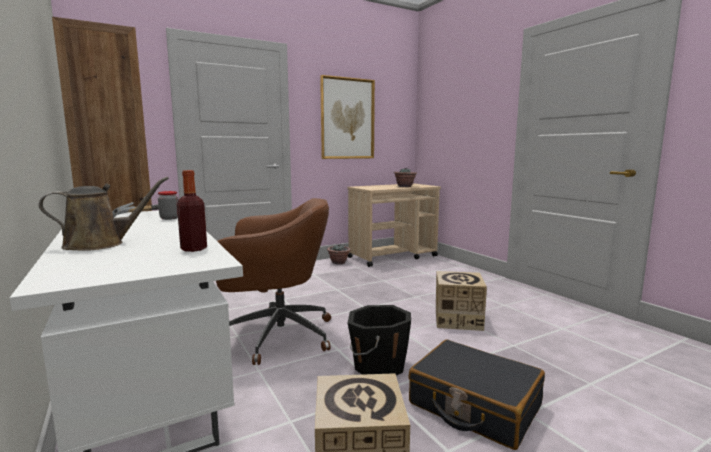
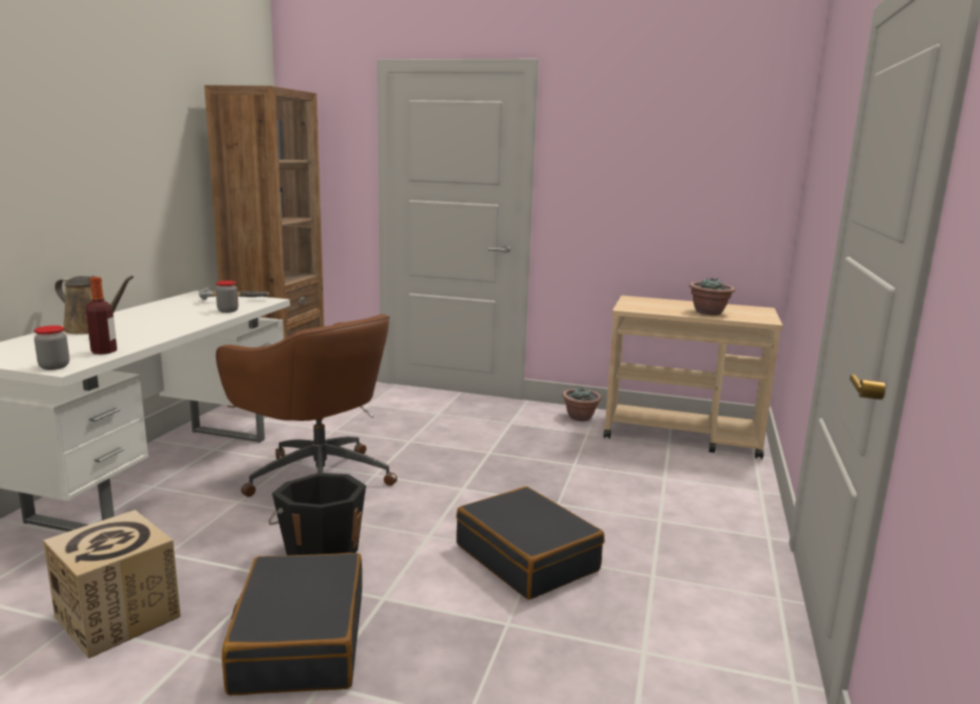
camera: 45 degrees right, 5 degrees up
(201, 263) = (54, 367): none -> jar
(347, 119) = (638, 178): picture -> none
(458, 320) = (527, 557): cardboard box -> black suitcase

